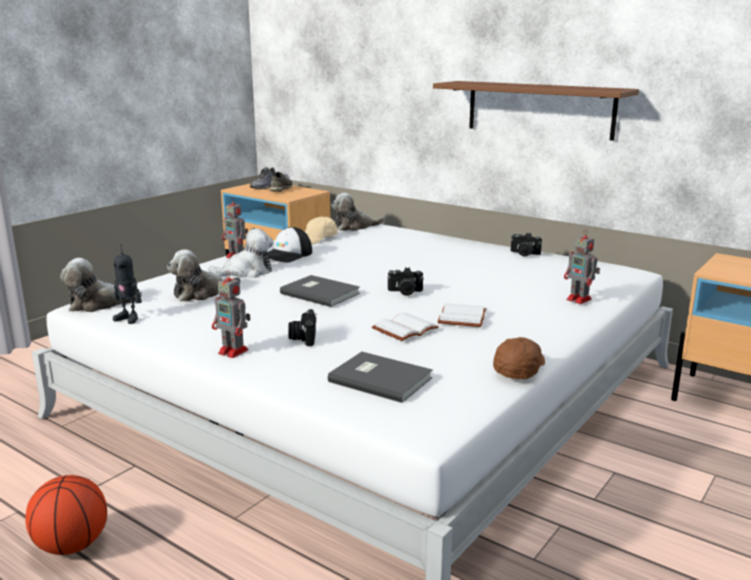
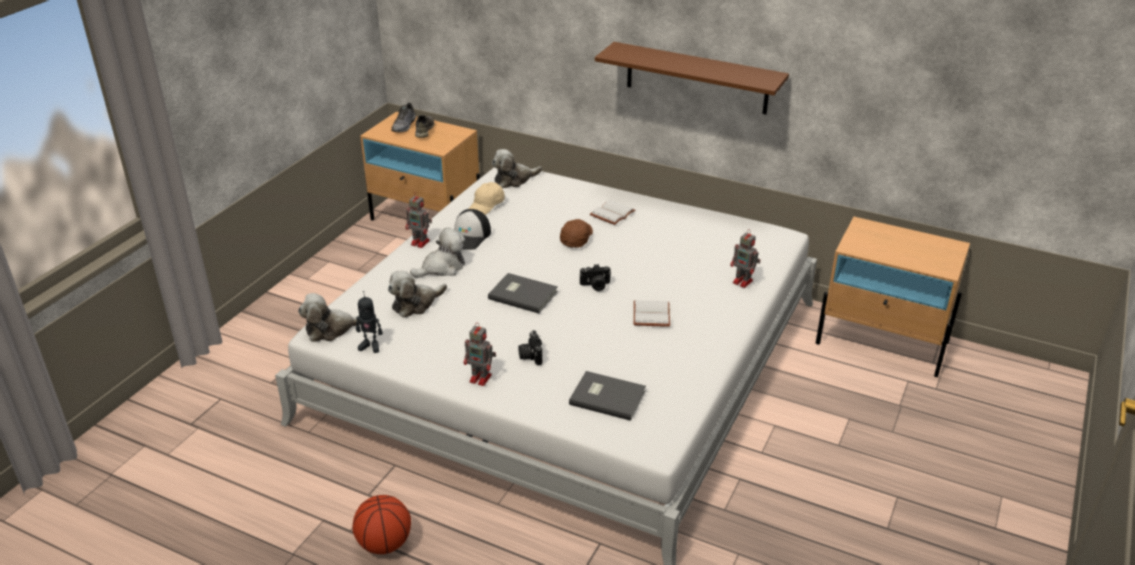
camera: 10 degrees left, 15 degrees up
(405, 330) = (609, 336): white book -> white book (613, 214)
(519, 369) = (707, 373): brown cap -> brown cap (576, 239)
(524, 254) = (687, 217): camera -> none

